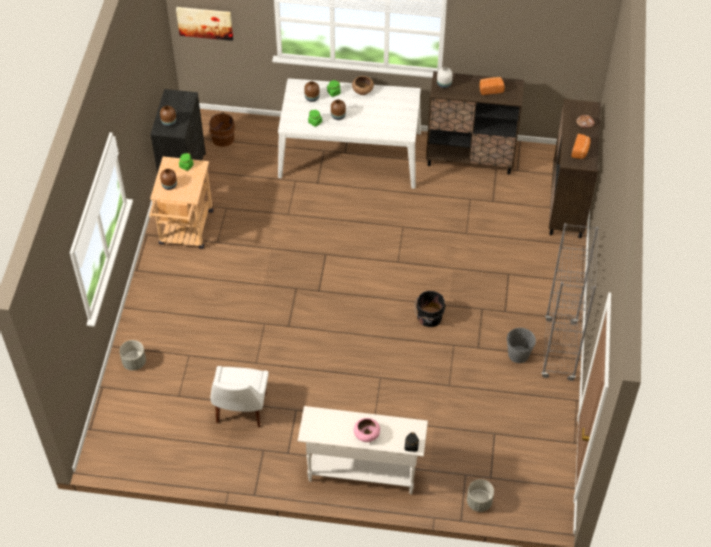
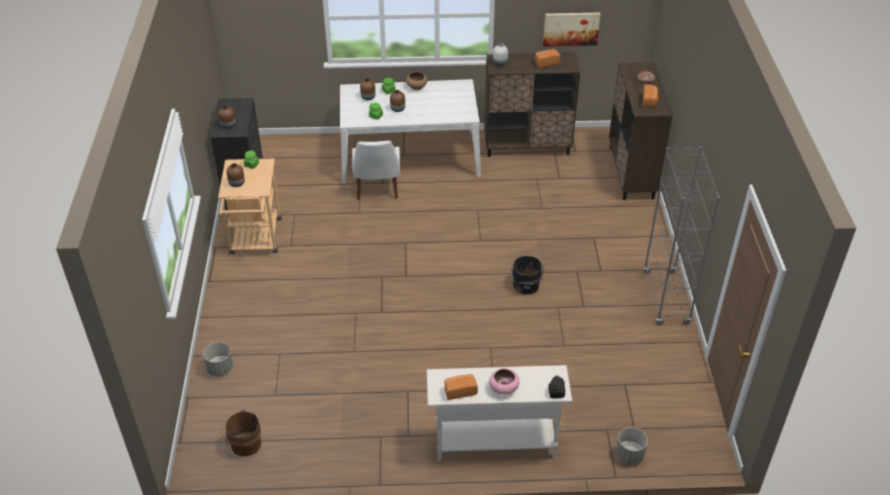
camera: 10 degrees left, 10 degrees down
(205, 22) = (252, 32): picture -> picture (571, 28)
(222, 138) = (278, 156): brown bucket -> brown bucket (244, 444)
(241, 410) = (347, 399): white chair -> white chair (377, 189)
(328, 431) = (460, 391): none -> bread
(518, 354) = (626, 307): grey bucket -> none

